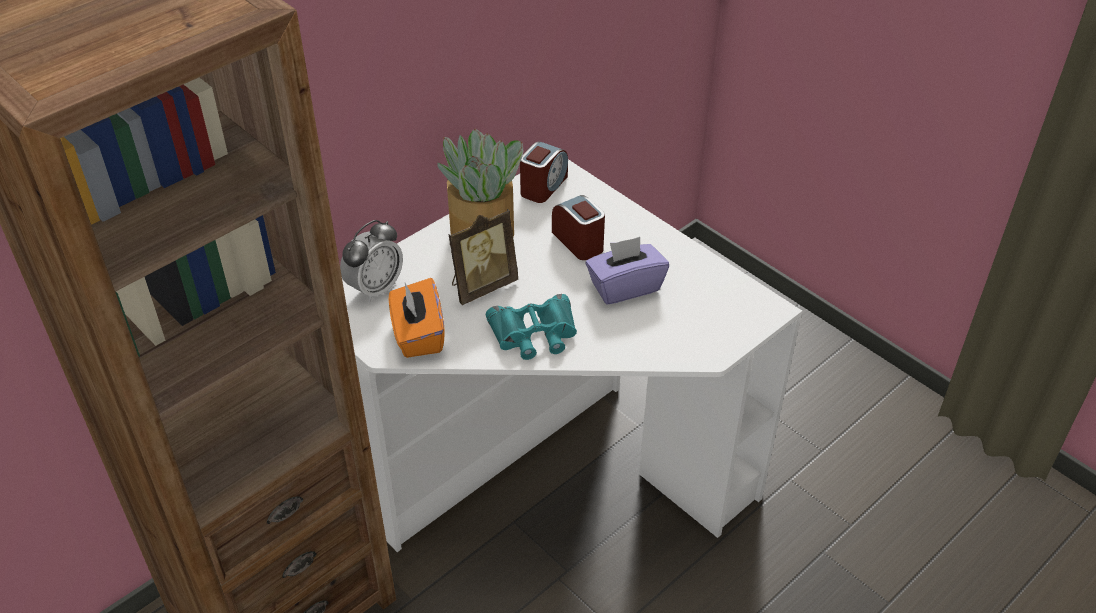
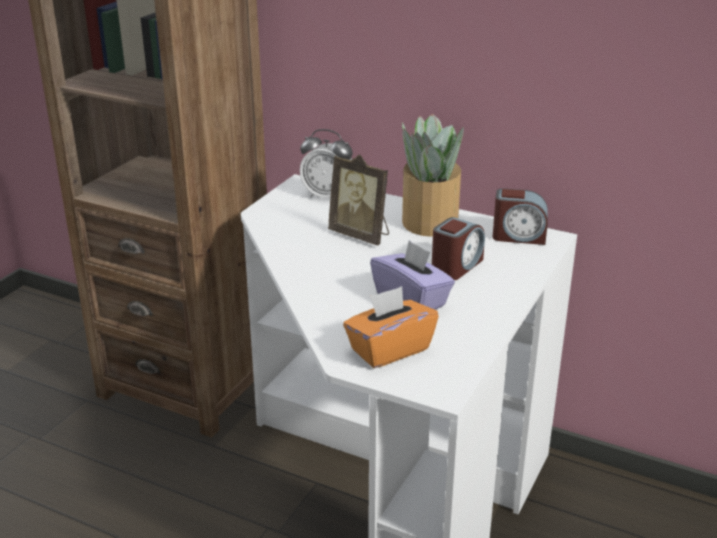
camera: 70 degrees right, 15 degrees down
(418, 335) = (285, 222): orange tissue box -> orange tissue box (389, 349)
(534, 334) = (317, 268): turquoise binoculars -> none

